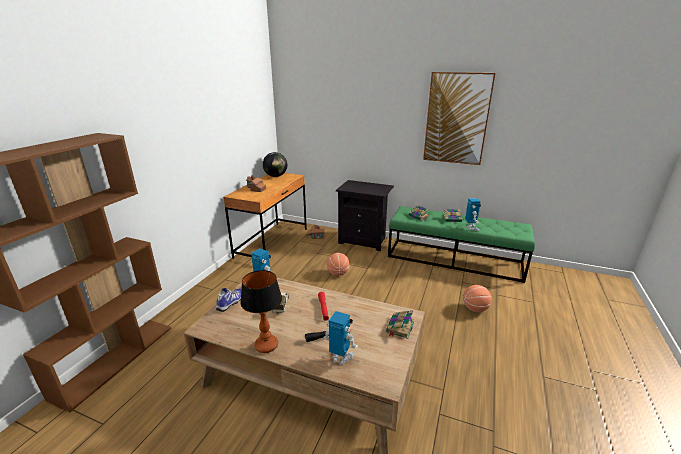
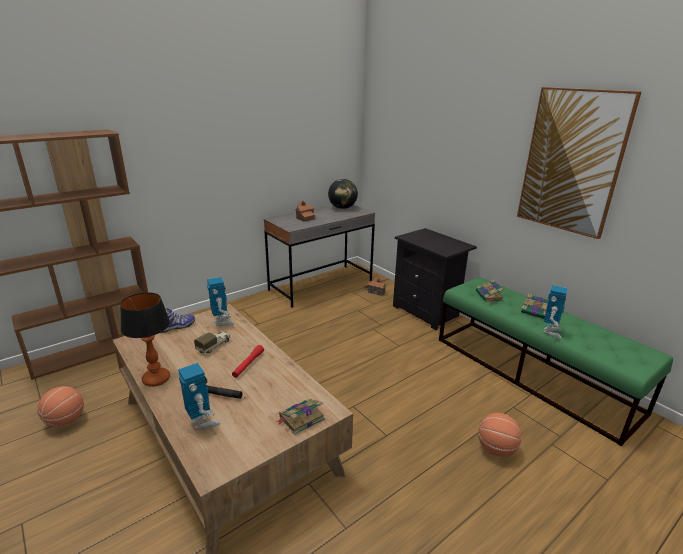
camera: 30 degrees right, 0 degrees up
(272, 243) = (321, 285): brown desk -> grey desk
(338, 273) = (358, 340): basketball -> basketball (66, 420)

